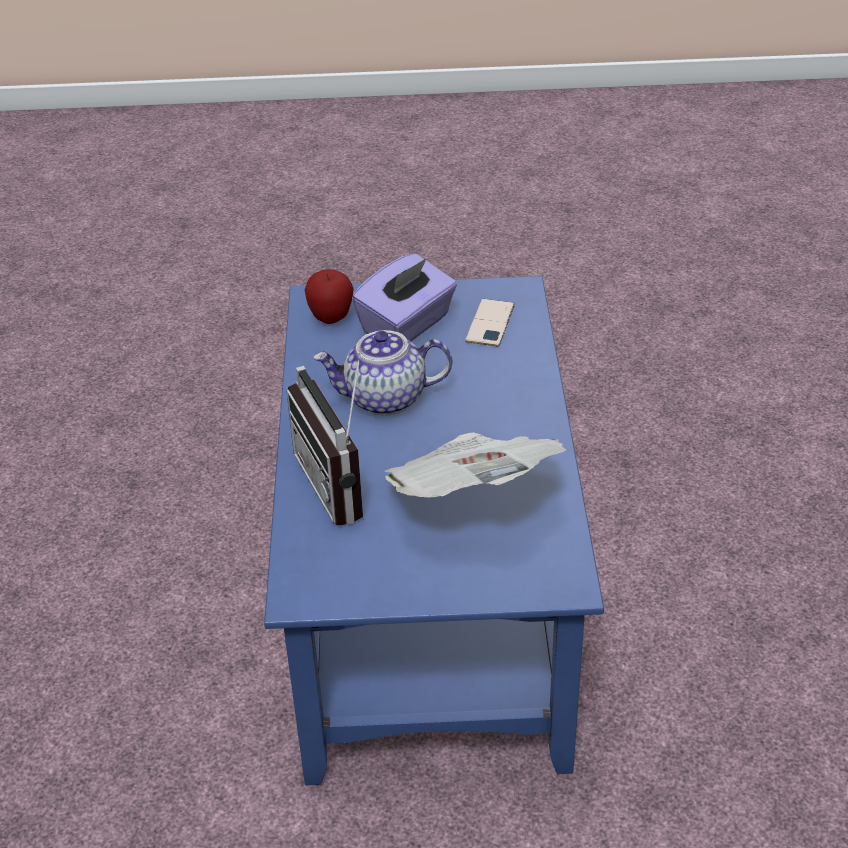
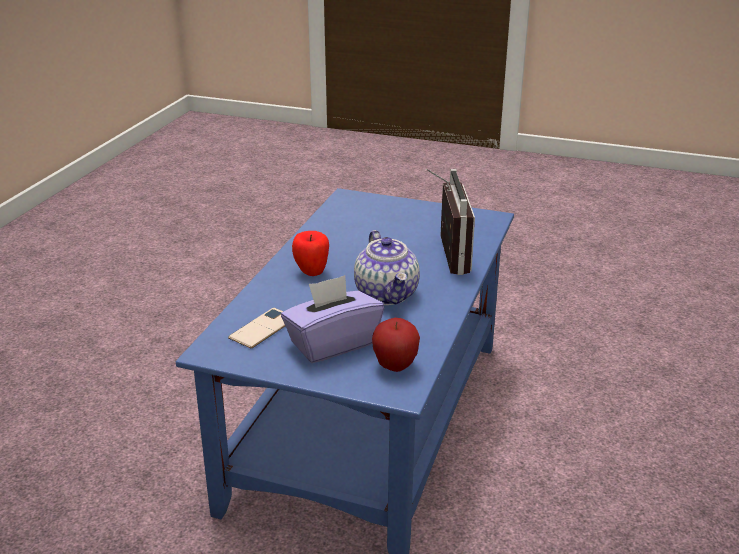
camera: 160 degrees left, 10 degrees down
(384, 399) = (387, 294): teapot -> teapot turned 60 degrees clockwise
(472, 497) = (368, 234): newspaper -> none
(497, 406) = (311, 273): none -> apple

